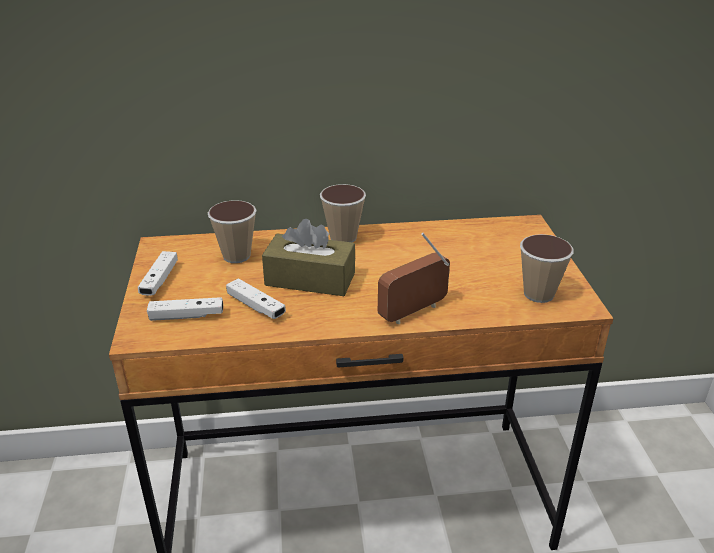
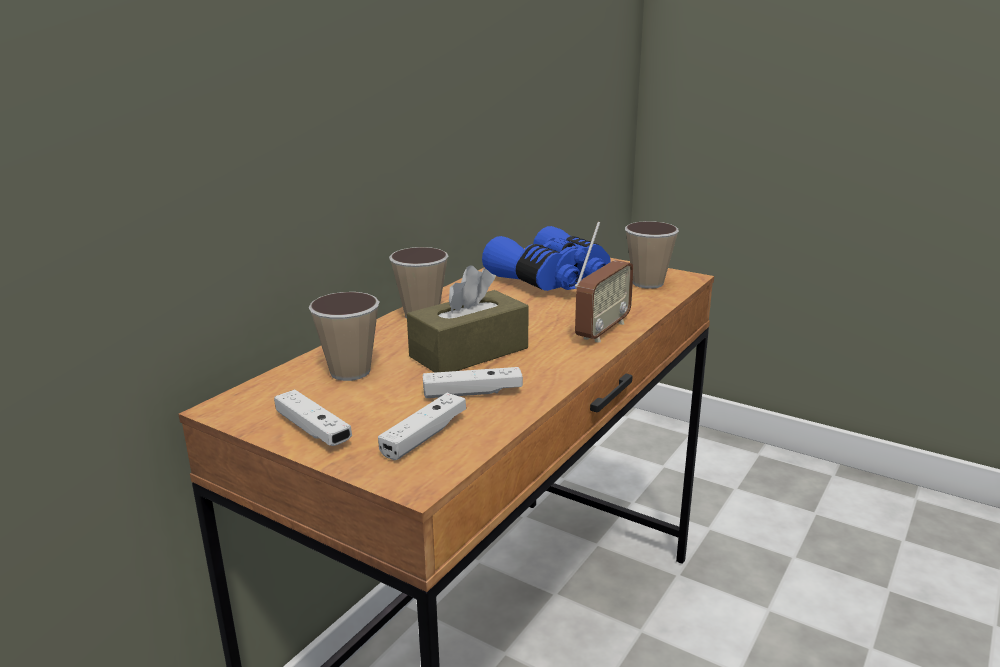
camera: 50 degrees left, 10 degrees down
(413, 312) = (602, 330): radio -> radio turned 150 degrees counterclockwise
(476, 254) = (552, 281): none -> blue binoculars

